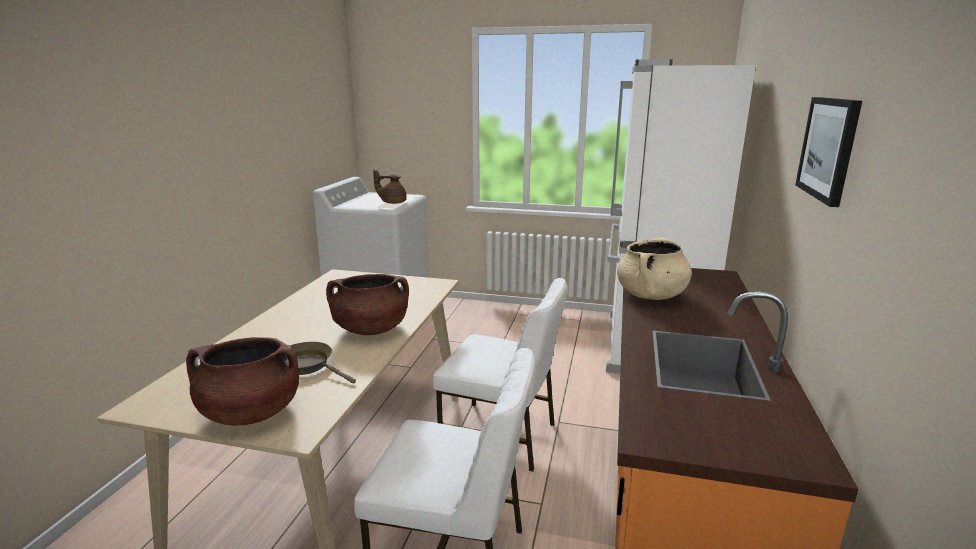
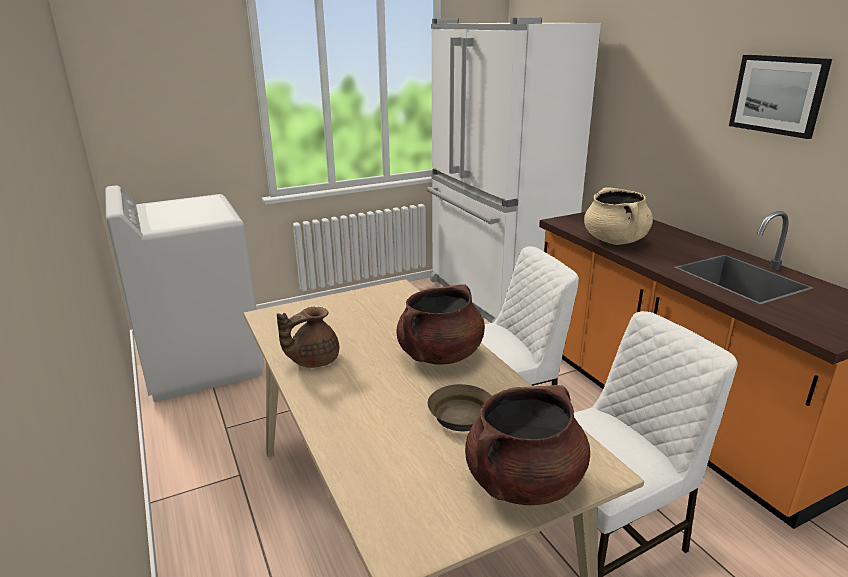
camera: 40 degrees left, 5 degrees up
(392, 202) = (210, 210): brown teapot -> brown teapot (312, 360)

